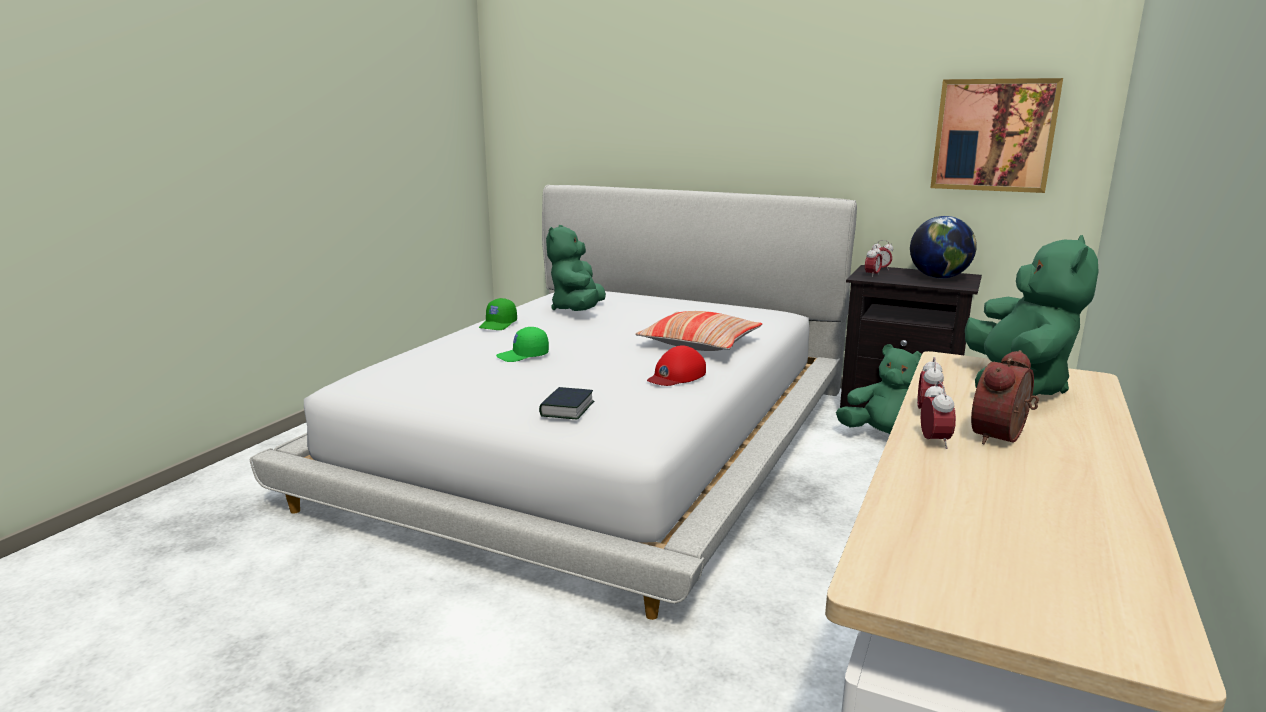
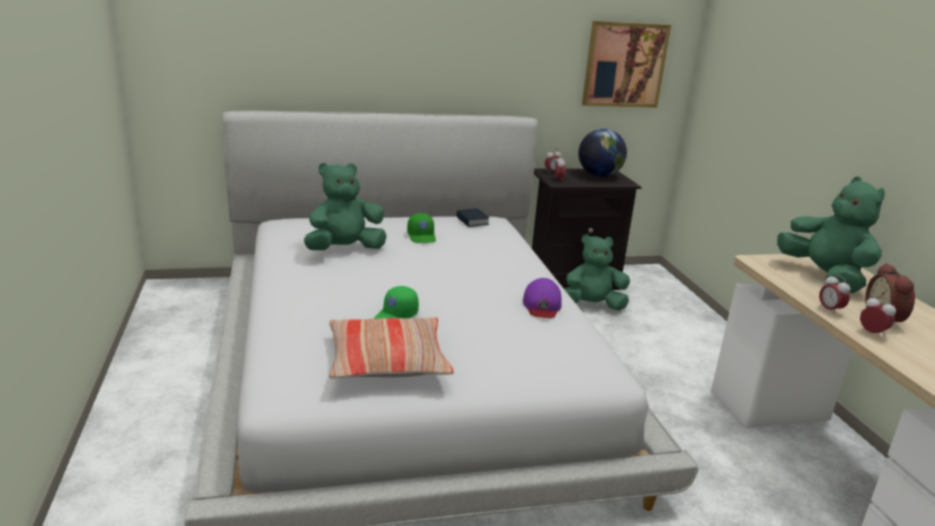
camera: 40 degrees left, 5 degrees up
(498, 325) = (303, 284): green cap -> green cap (422, 236)
(567, 409) = (529, 363): book -> book (472, 221)
(578, 310) = (344, 249): green plush toy -> green plush toy turned 90 degrees clockwise
(676, 376) = (542, 305): red cap -> purple cap
(700, 343) = (501, 266): pillow -> pillow (387, 361)

